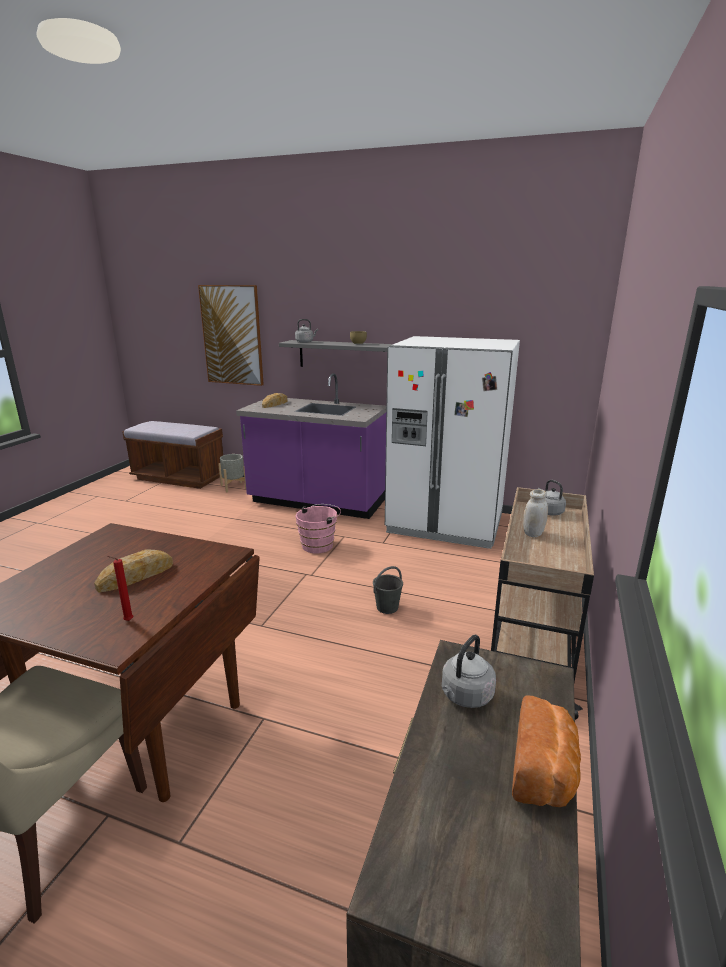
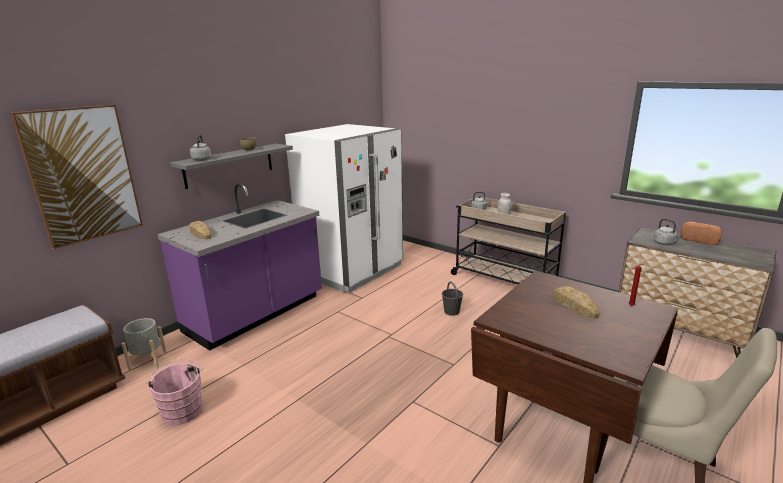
camera: 70 degrees left, 0 degrees up
(319, 545) = (344, 324): pink bucket -> pink bucket (182, 409)

